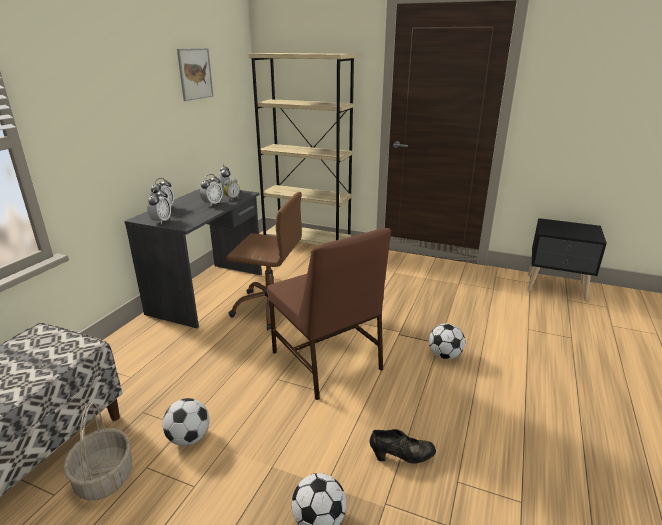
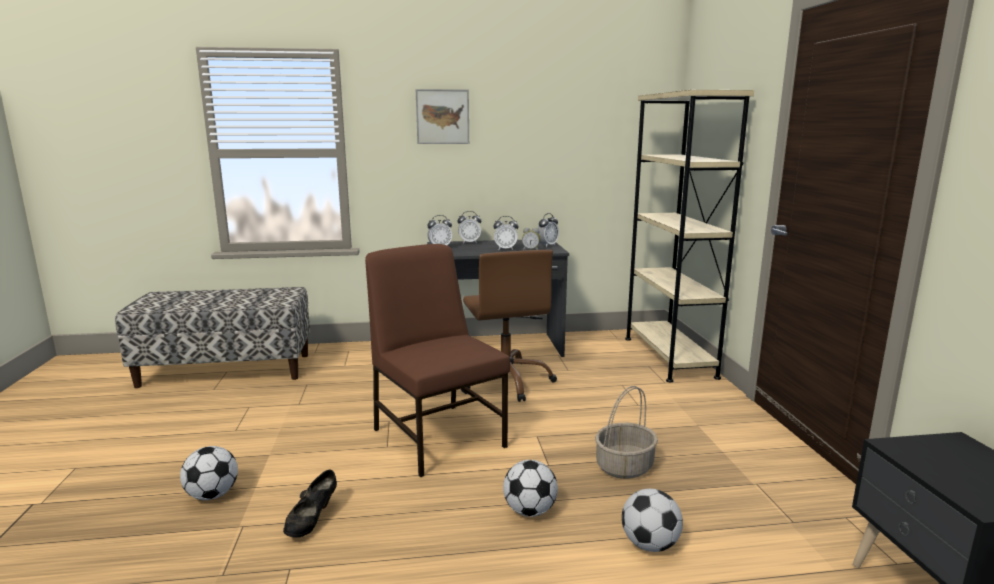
camera: 60 degrees right, 10 degrees down
(104, 477) = (234, 397): basket -> basket (624, 466)
(189, 438) = (286, 410): football -> football (649, 544)
(195, 74) = (562, 116): picture -> picture (442, 117)
(326, 362) = (438, 436): brown chair -> brown chair turned 120 degrees clockwise
(401, 457) = (312, 521): black shoe -> black shoe turned 45 degrees clockwise

